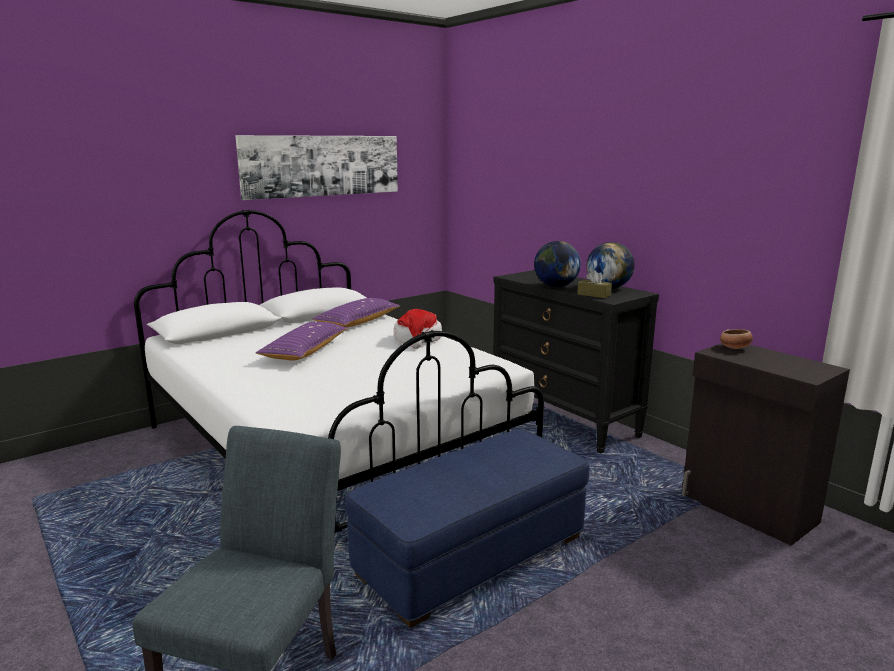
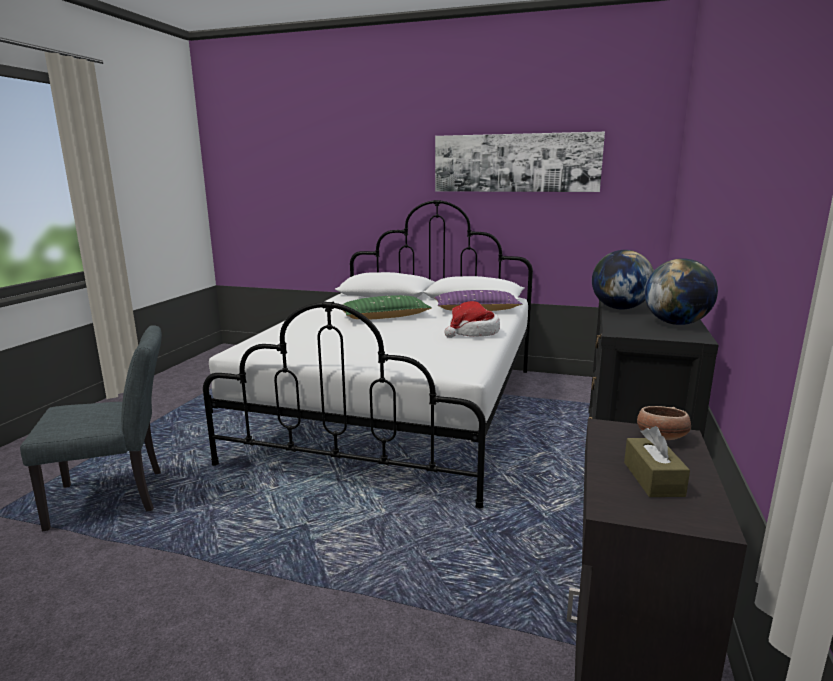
camera: 55 degrees right, 0 degrees up
(305, 351) = (384, 317): purple pillow -> green pillow
(471, 556) = (310, 520): blue ottoman -> none
(594, 295) = (624, 324): brown tissue box -> brown tissue box (653, 479)

